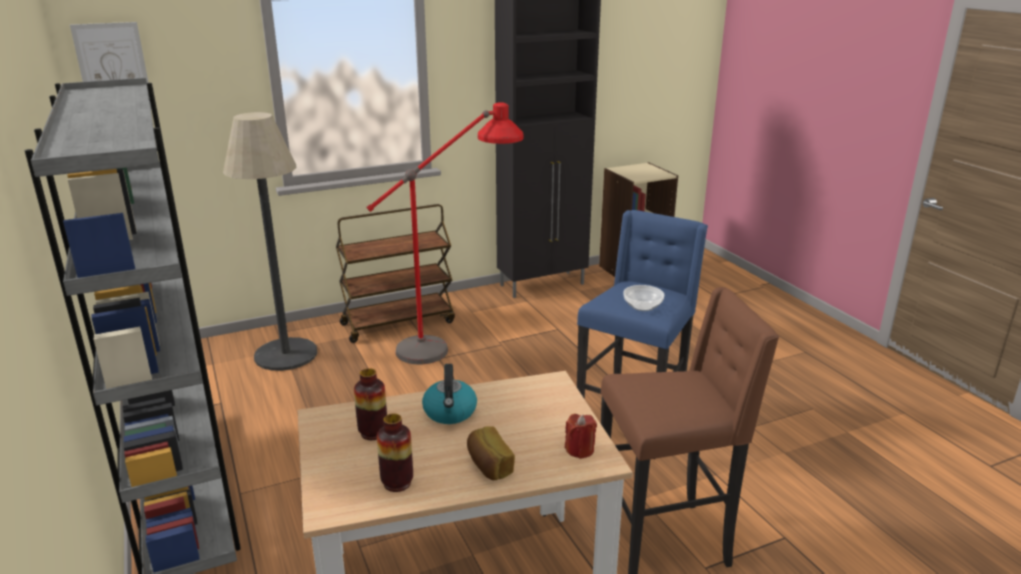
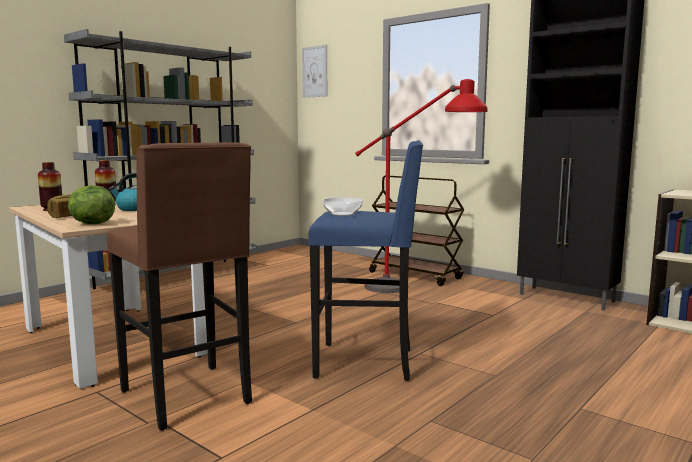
camera: 65 degrees right, 15 degrees down
(286, 355) = (334, 264): floor lamp -> none
(580, 450) = (91, 224): red candle -> lettuce

